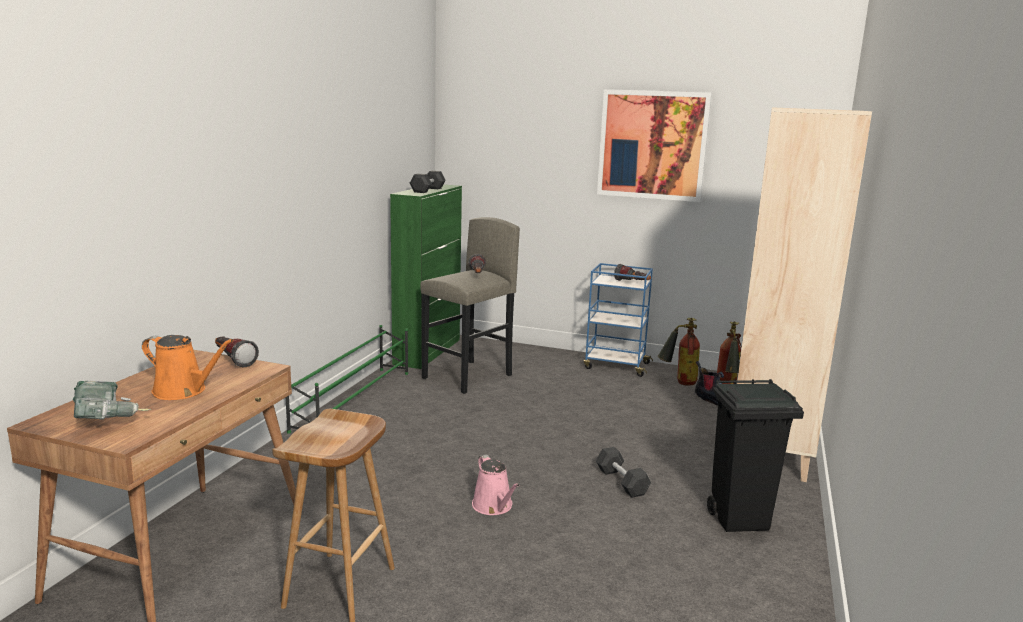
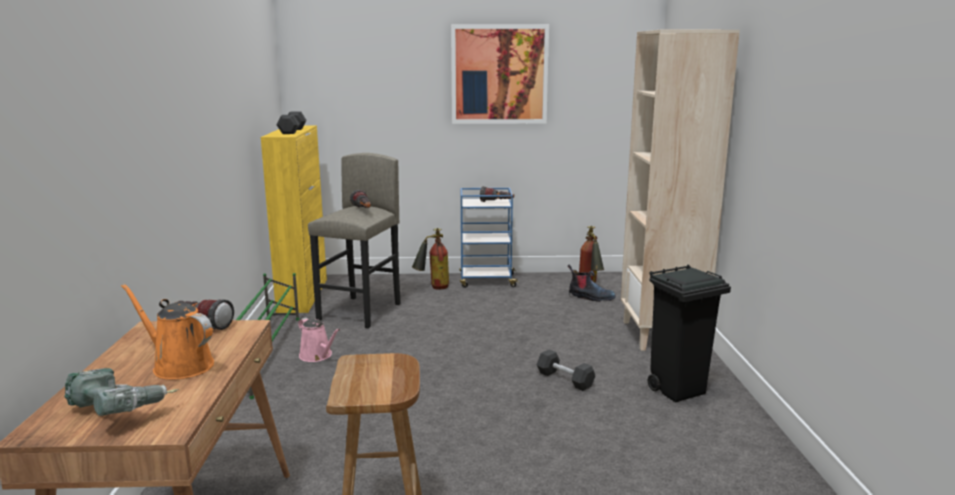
camera: 20 degrees left, 0 degrees up
(183, 391) = (179, 365): orange watering can -> orange watering can turned 150 degrees counterclockwise
(428, 351) = (303, 295): green cabinet -> yellow cabinet
(494, 506) = (473, 425): pink watering can -> pink watering can (317, 356)
(678, 382) = (548, 287): fire extinguisher -> fire extinguisher (432, 288)

